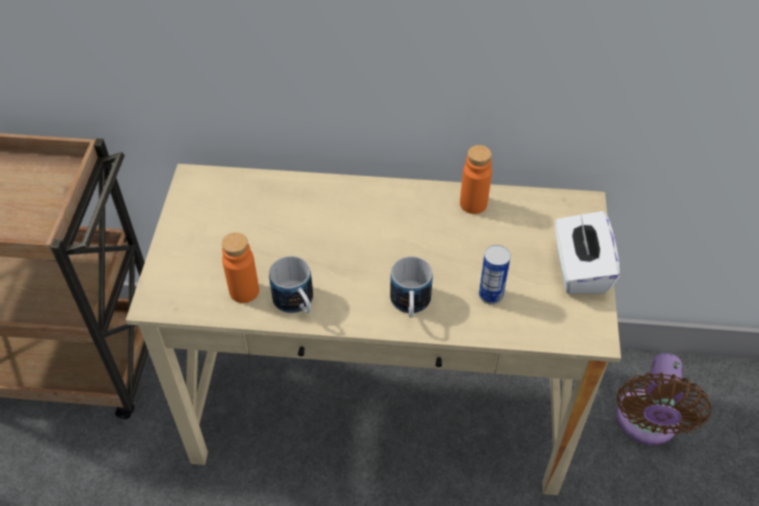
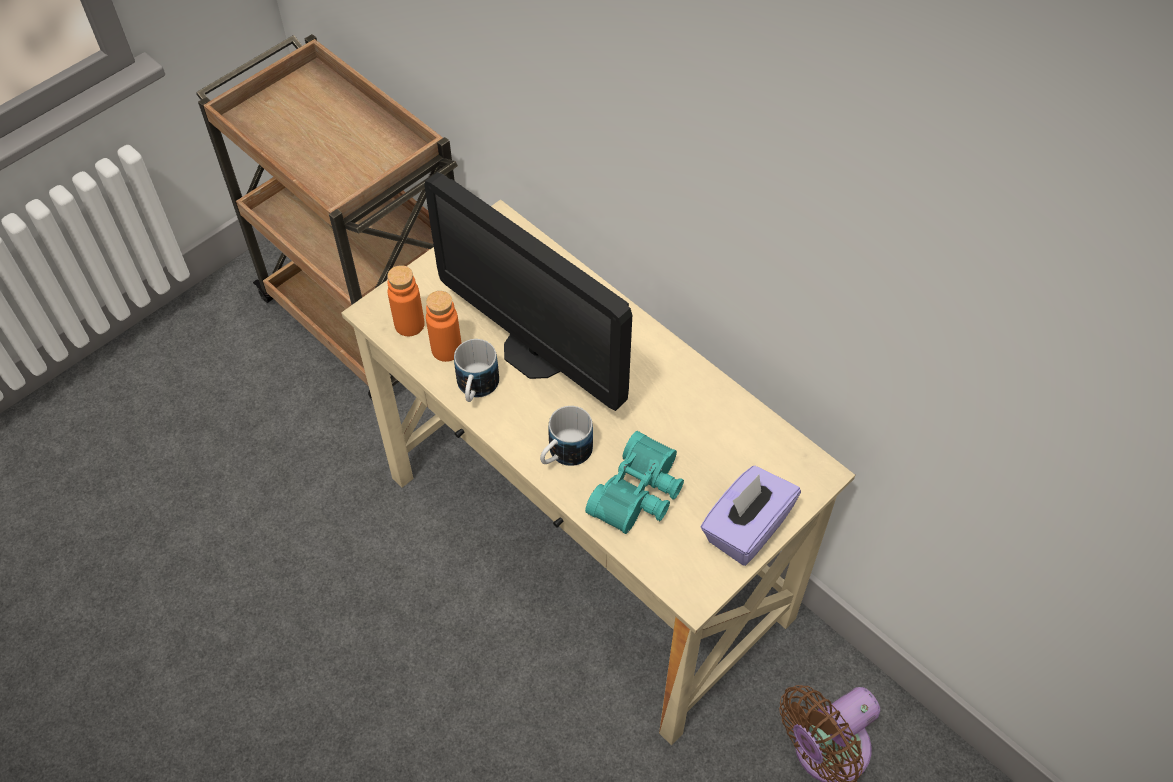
camera: 40 degrees right, 5 degrees up
(315, 249) = (536, 352): none -> monitor
(473, 204) = (714, 402): orange bottle -> orange bottle (409, 324)
(490, 295) = (641, 494): can -> turquoise binoculars
(579, 269) = (745, 528): white tissue box -> purple tissue box

